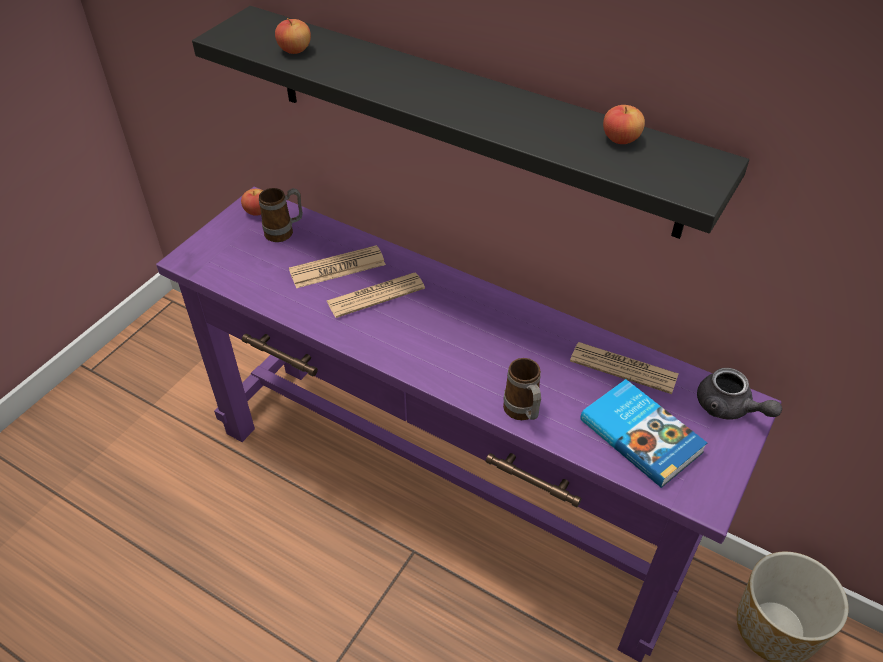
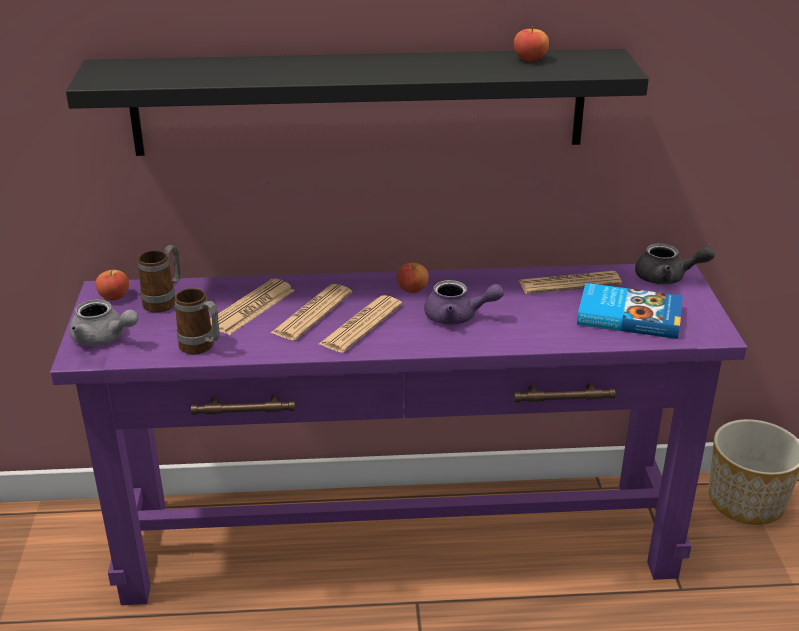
camera: 35 degrees left, 15 degrees down
(214, 249) = (104, 338): none -> grey teapot
(295, 50) = (183, 74): apple -> apple (412, 289)
(400, 326) = (361, 325): none -> newspaper
(485, 357) = (458, 317): none -> purple teapot
(523, 413) = (530, 338): mug -> mug (201, 348)

